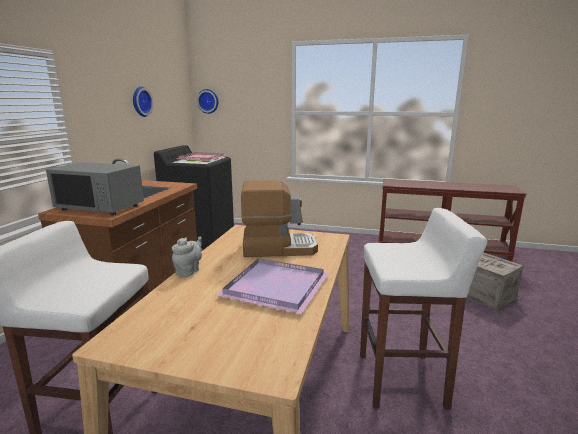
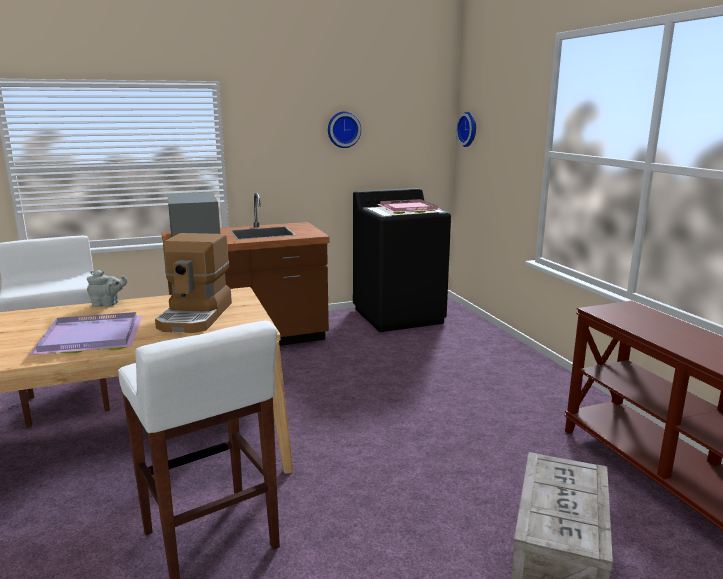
camera: 55 degrees right, 0 degrees up
(278, 247) = (196, 316): coffee machine -> coffee machine turned 45 degrees clockwise

